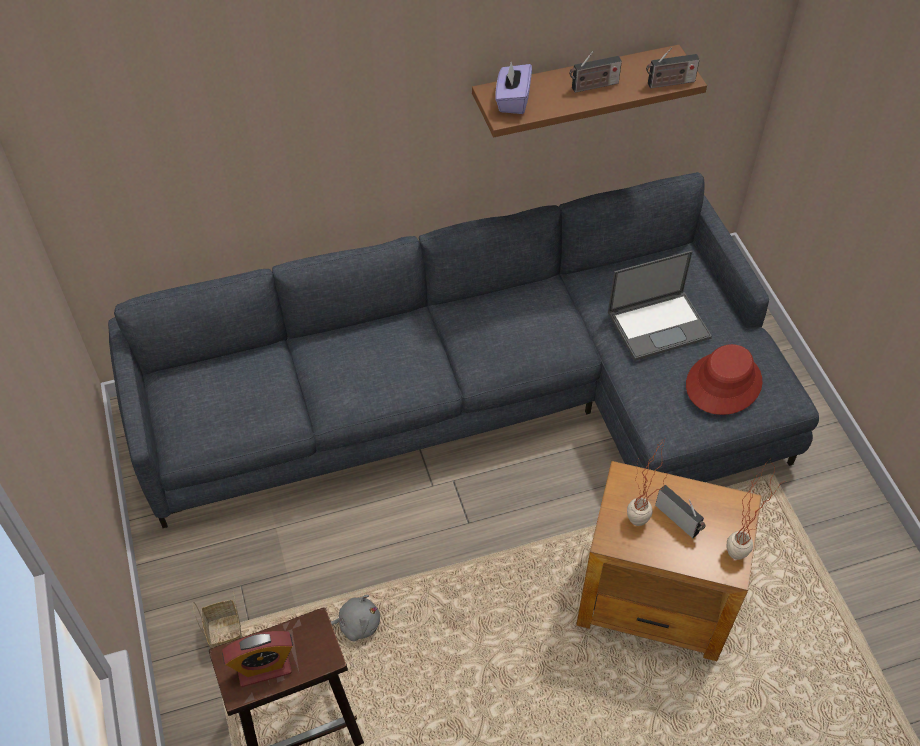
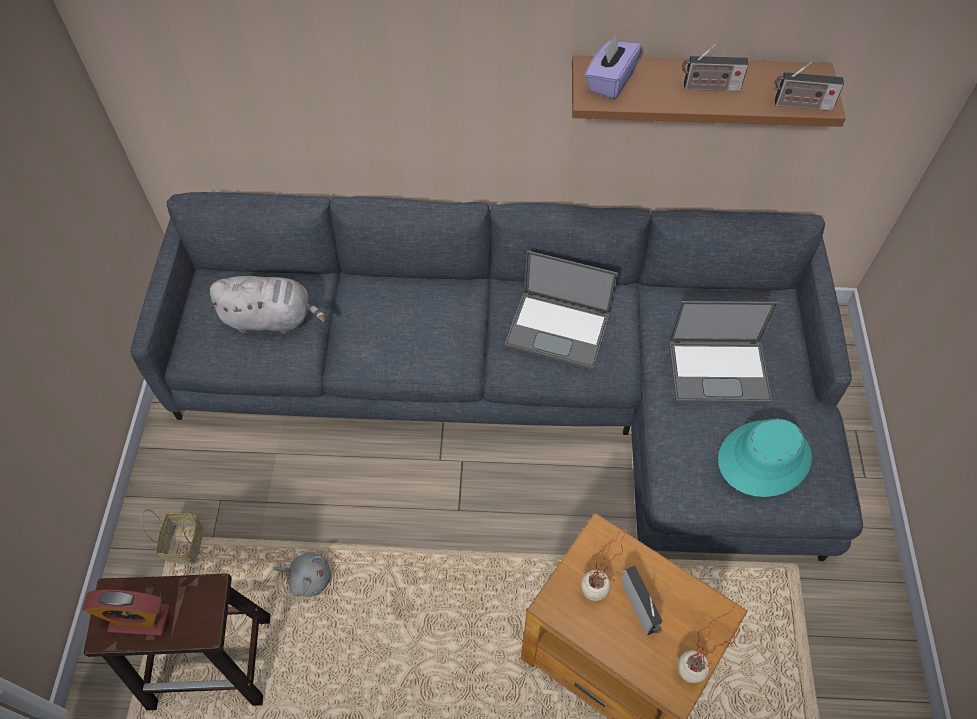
camera: 20 degrees right, 5 degrees up
(246, 395) = (272, 319): none -> grey plush toy
(511, 329) = (559, 329): none -> laptop
(723, 383) = (764, 458): red hat -> turquoise hat

